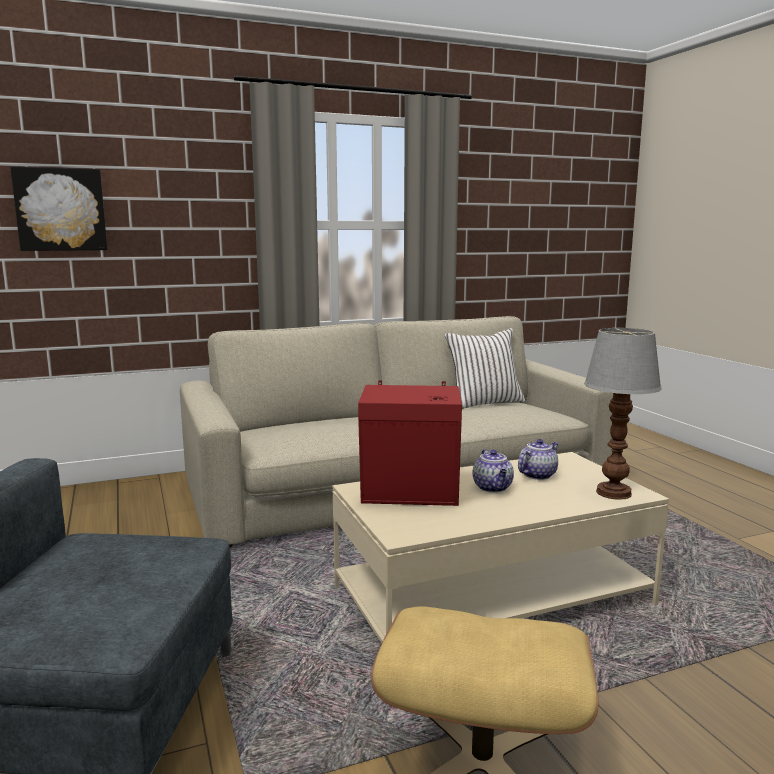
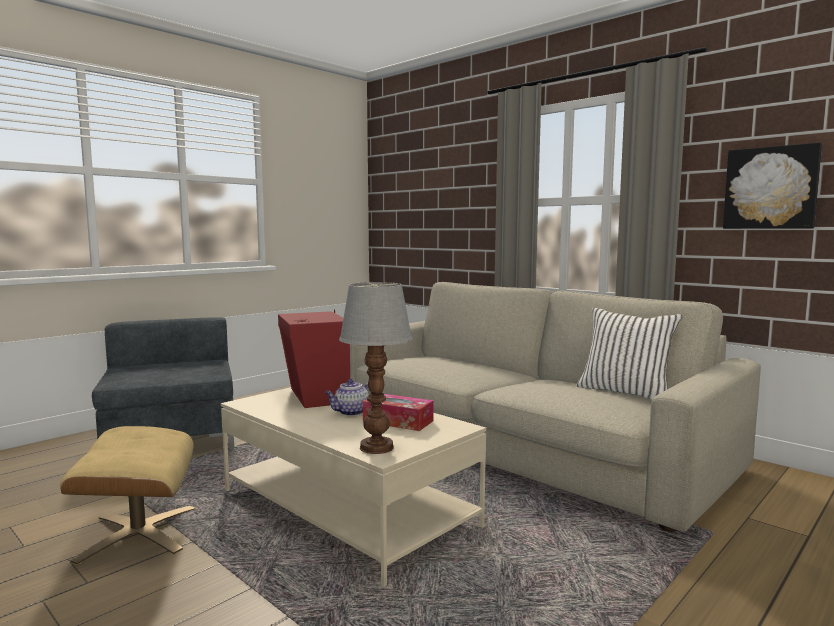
camera: 65 degrees right, 5 degrees down
(61, 209) = (406, 198): picture -> picture (771, 188)
(537, 475) = (398, 421): teapot -> tissue box

